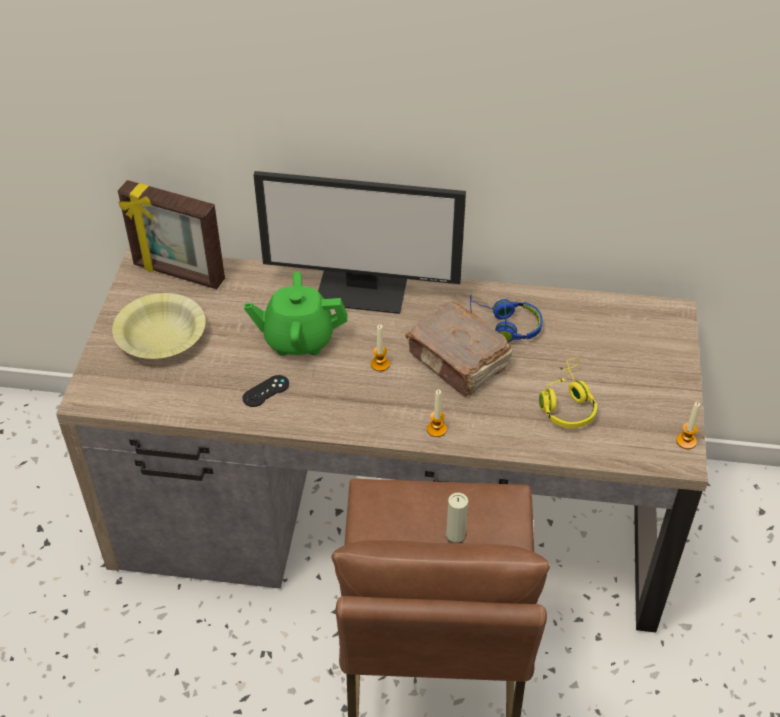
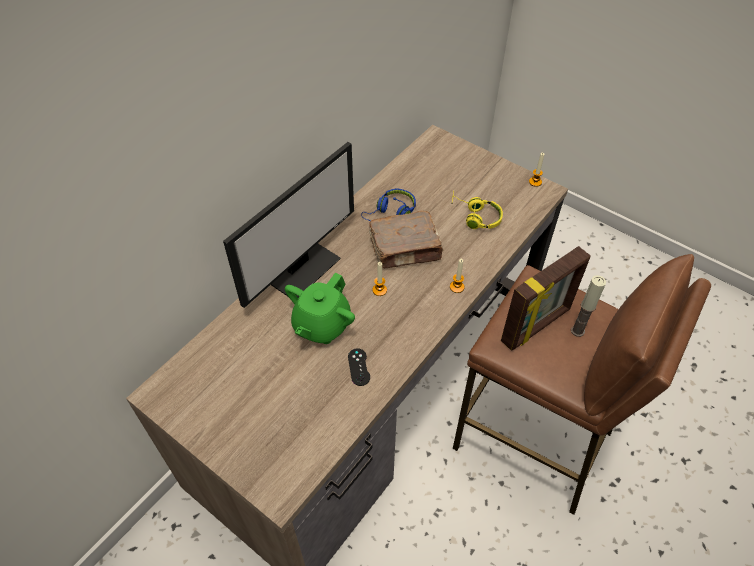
camera: 60 degrees left, 5 degrees up
(162, 337) = (252, 413): yellow bowl -> none
(178, 274) = (189, 373): picture frame -> picture frame (536, 326)

